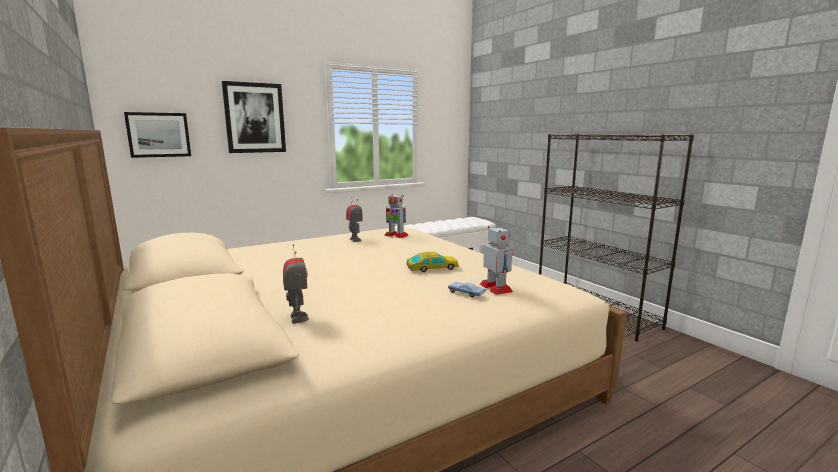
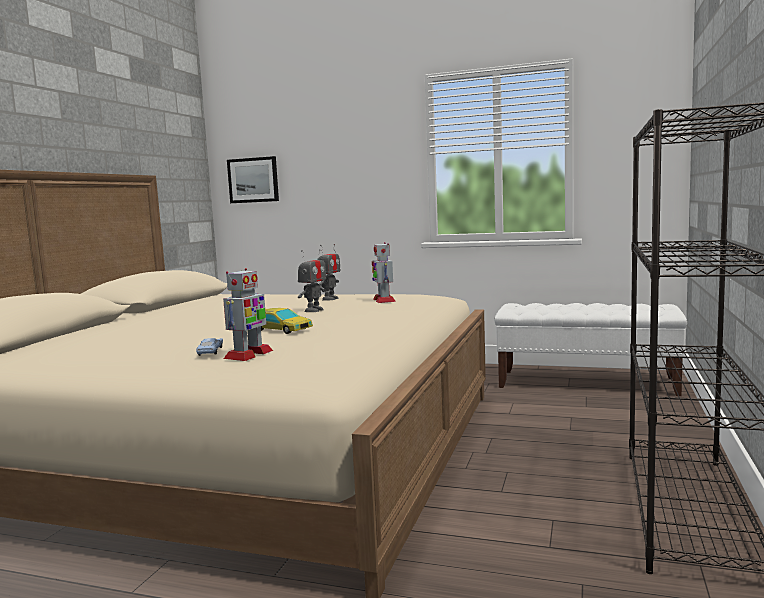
camera: 50 degrees right, 5 degrees down
(254, 118) = (340, 155): picture -> none
(298, 318) = (72, 338): toy robot -> toy robot (314, 310)

